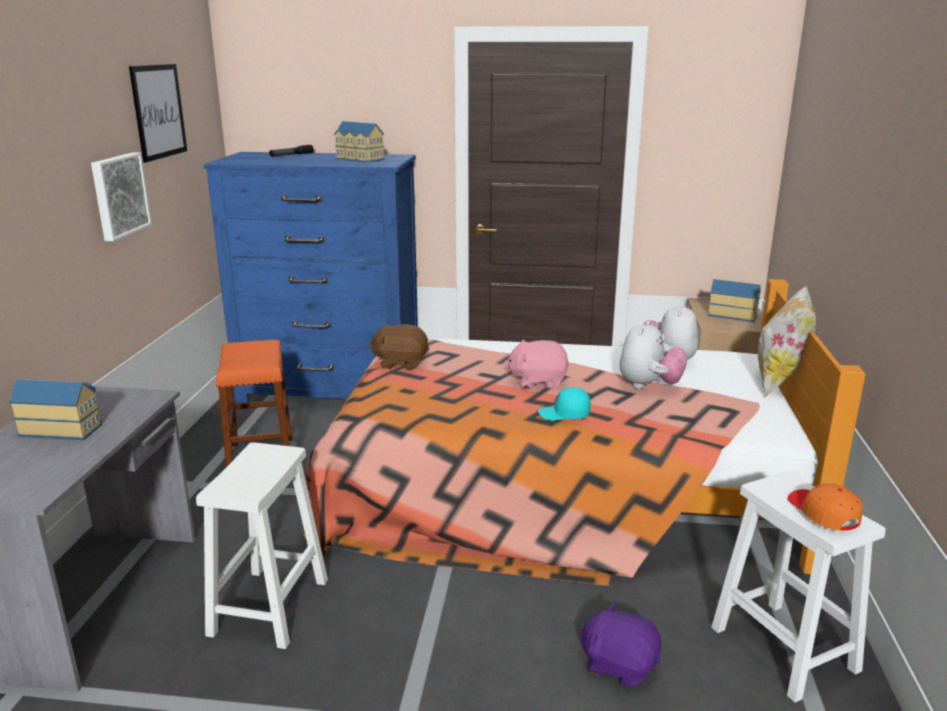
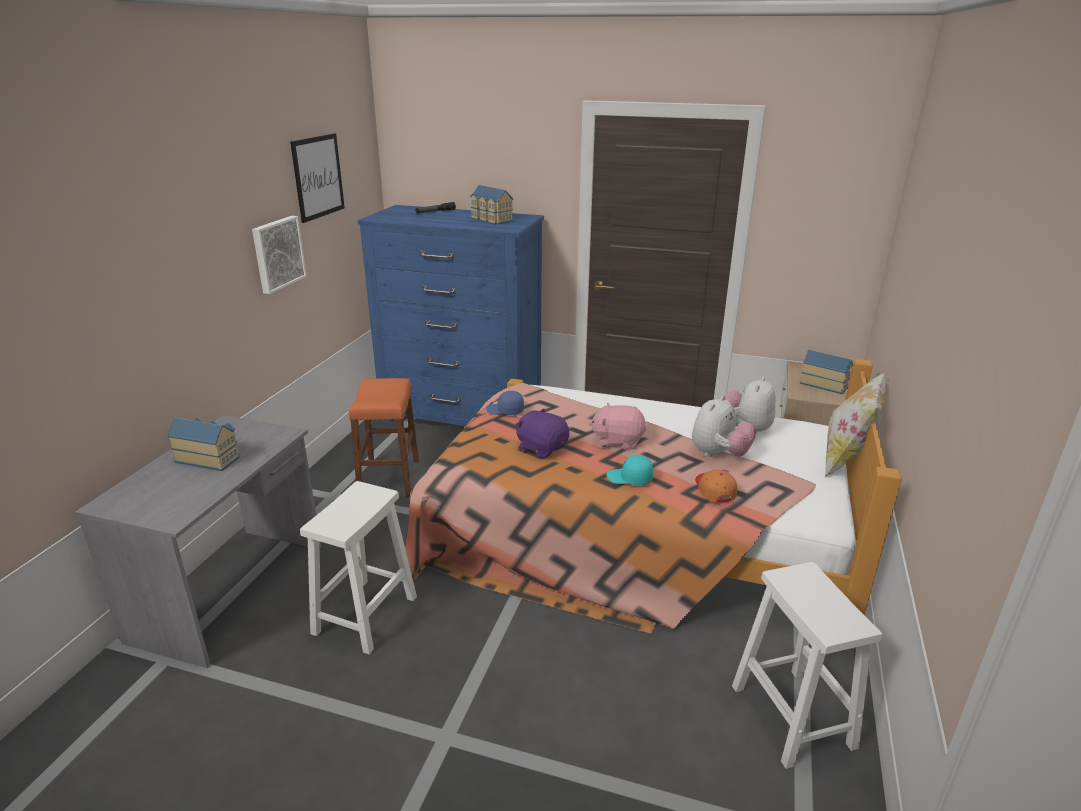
camera: 10 degrees right, 5 degrees up
(401, 363) = (505, 411): brown plush toy -> blue cap
(619, 665) = (639, 709): purple plush toy -> purple plush toy (542, 448)
(823, 513) = (828, 610): orange cap -> orange cap (714, 489)

